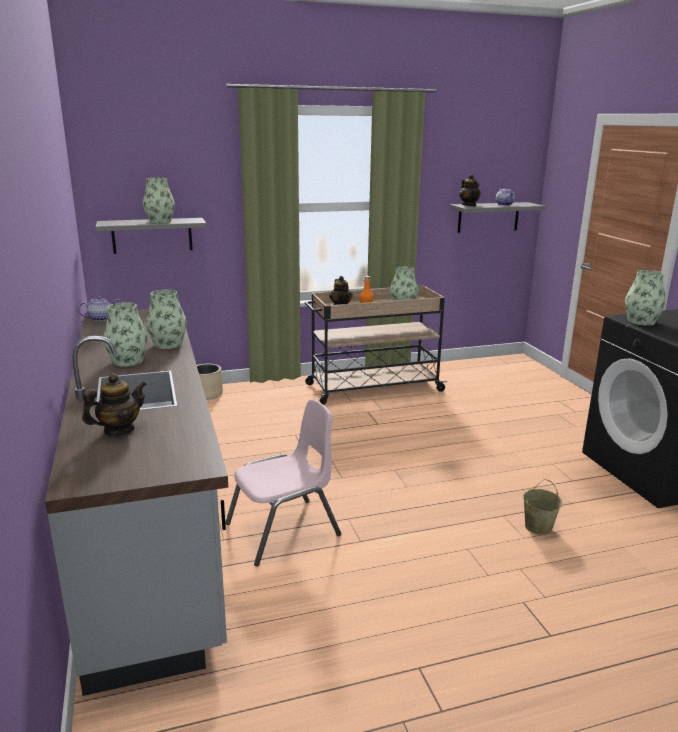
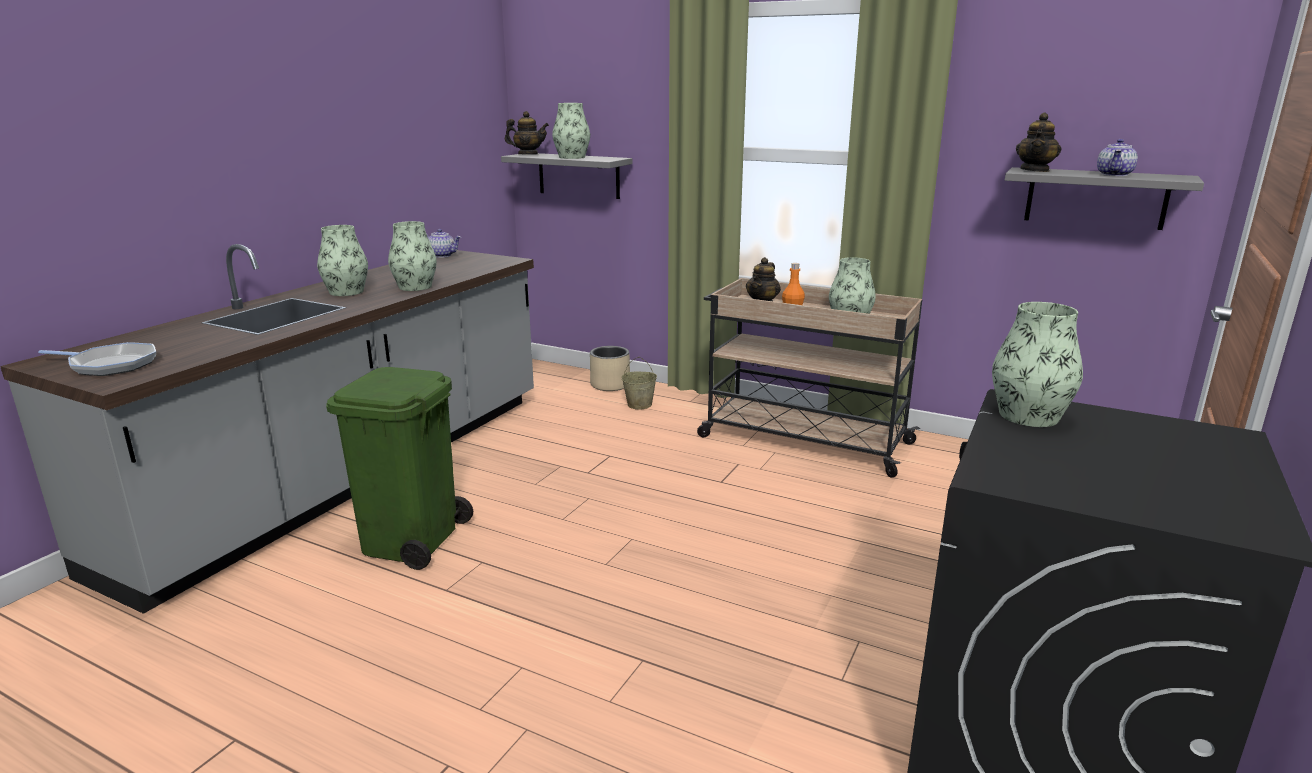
camera: 45 degrees right, 0 degrees up
(118, 430) = (173, 338): teapot -> teapot (528, 154)
(147, 461) = (110, 365): none -> frying pan
(284, 530) = (411, 540): pink chair -> green trash can
(538, 526) = (656, 701): beige bucket -> beige bucket (640, 405)

